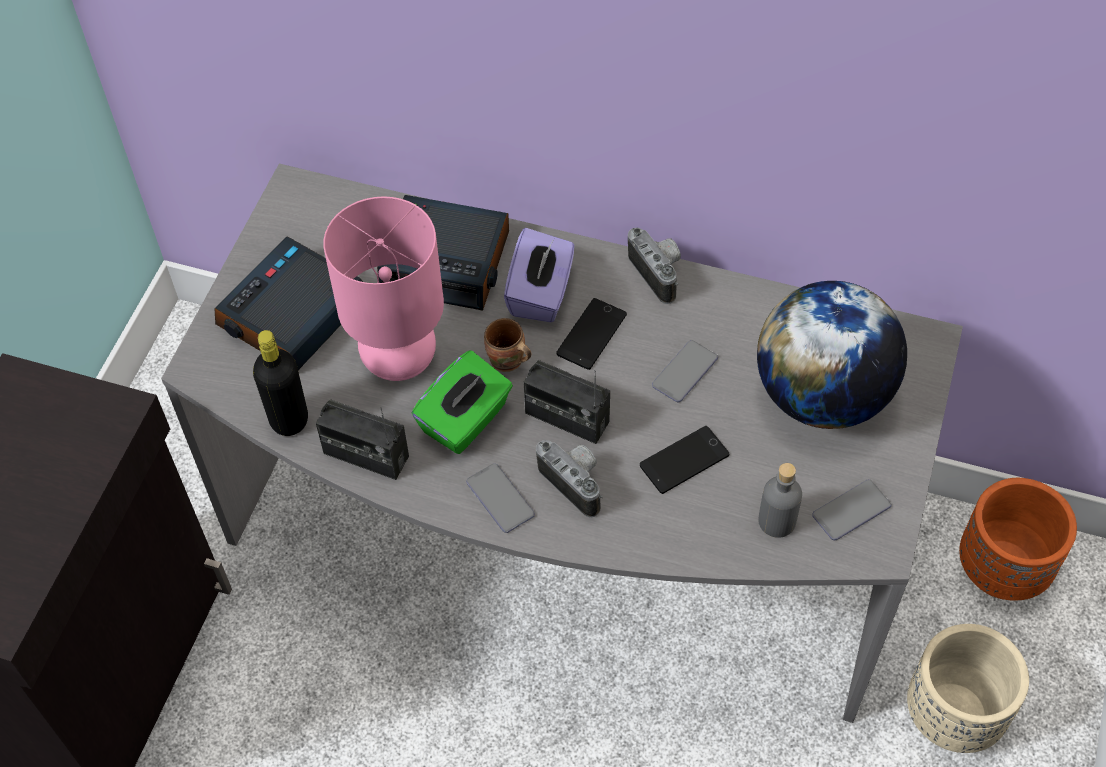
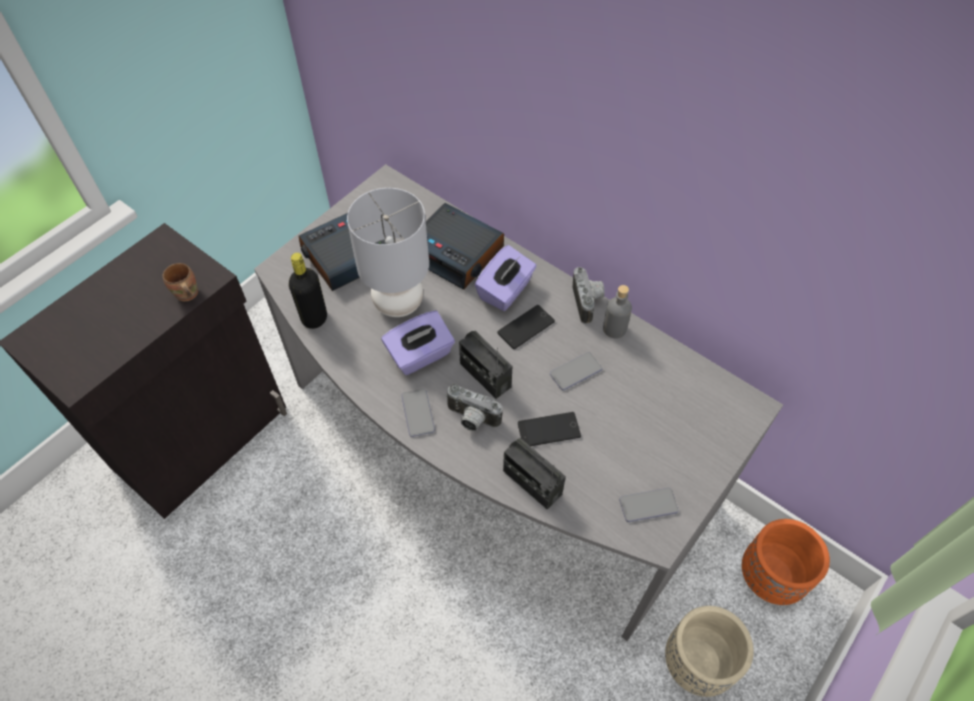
camera: 20 degrees right, 0 degrees up
(366, 455) = (349, 356): radio -> radio (532, 483)
(400, 358) = (399, 303): pink table lamp -> grey table lamp
(465, 420) = (420, 355): green tissue box -> purple tissue box
(507, 362) = (464, 327): brown mug -> brown mug (186, 295)
(576, 482) = (471, 419): camera -> camera turned 135 degrees clockwise
(776, 521) = (593, 493): grey bottle -> grey bottle (614, 328)
(821, 395) = (662, 418): globe -> none

